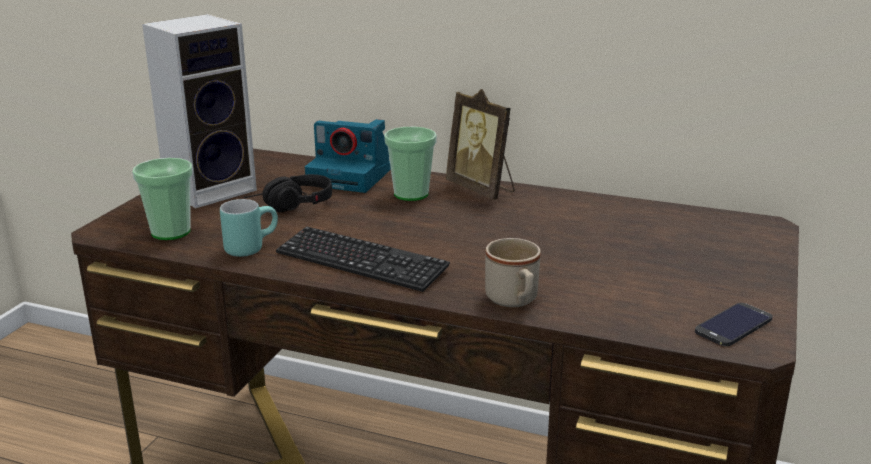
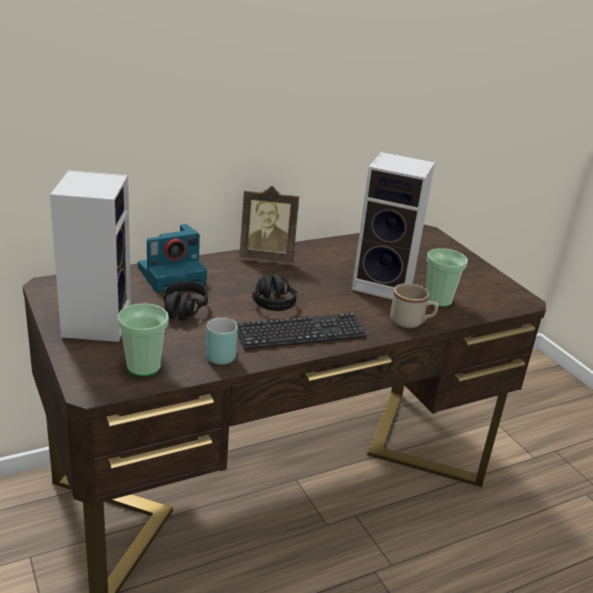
camera: 50 degrees left, 5 degrees up
(400, 224) = (271, 299): none -> black headphones
(411, 194) = (235, 275): cup -> cup (438, 300)
(567, 257) = (385, 285): none -> speaker
(733, 325) = (503, 294): phone -> none

